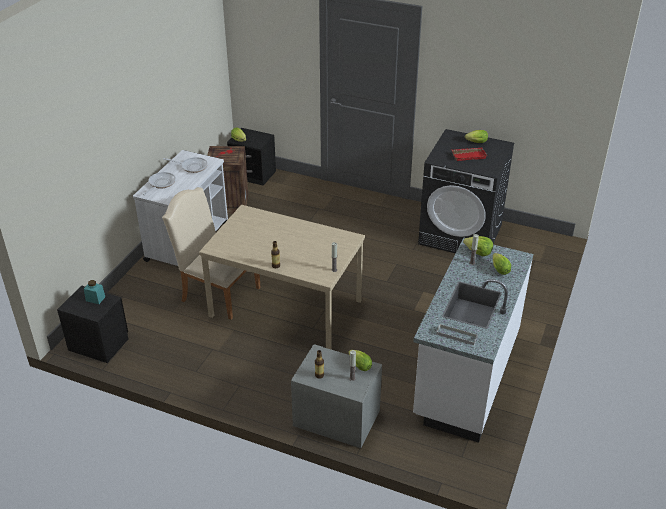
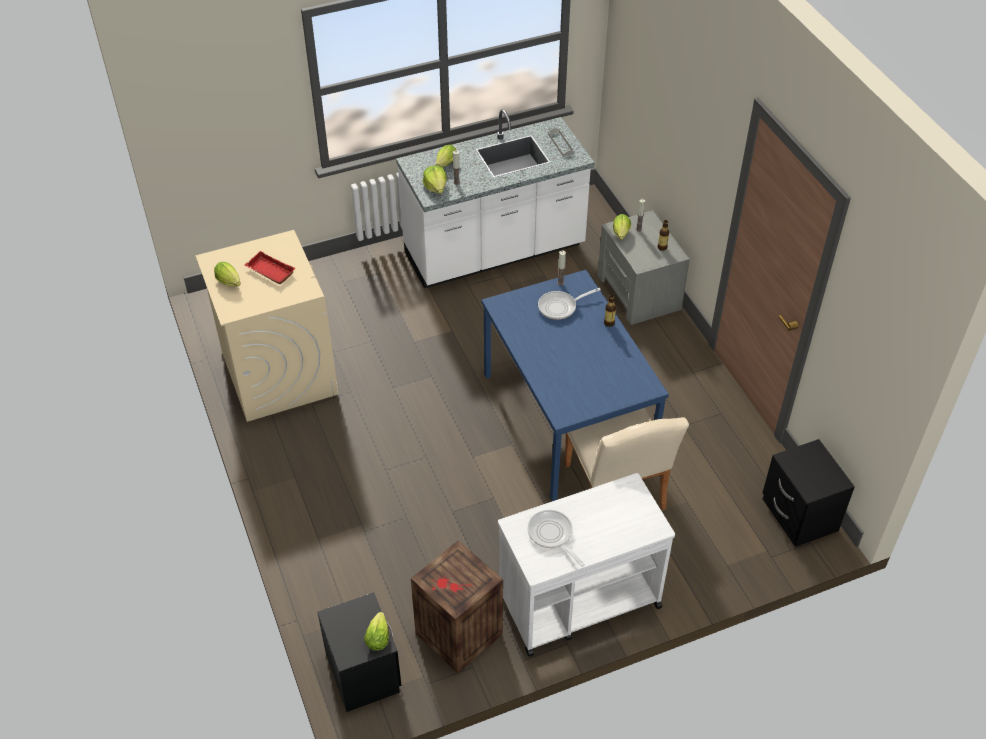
camera: 135 degrees left, 10 degrees up
(95, 299) = (802, 471): turquoise jar -> none
(160, 184) = (622, 530): frying pan -> frying pan (560, 307)
(284, 308) = (568, 419): beige dining table -> blue dining table
(461, 234) = (279, 373): black washing machine -> beige washing machine

